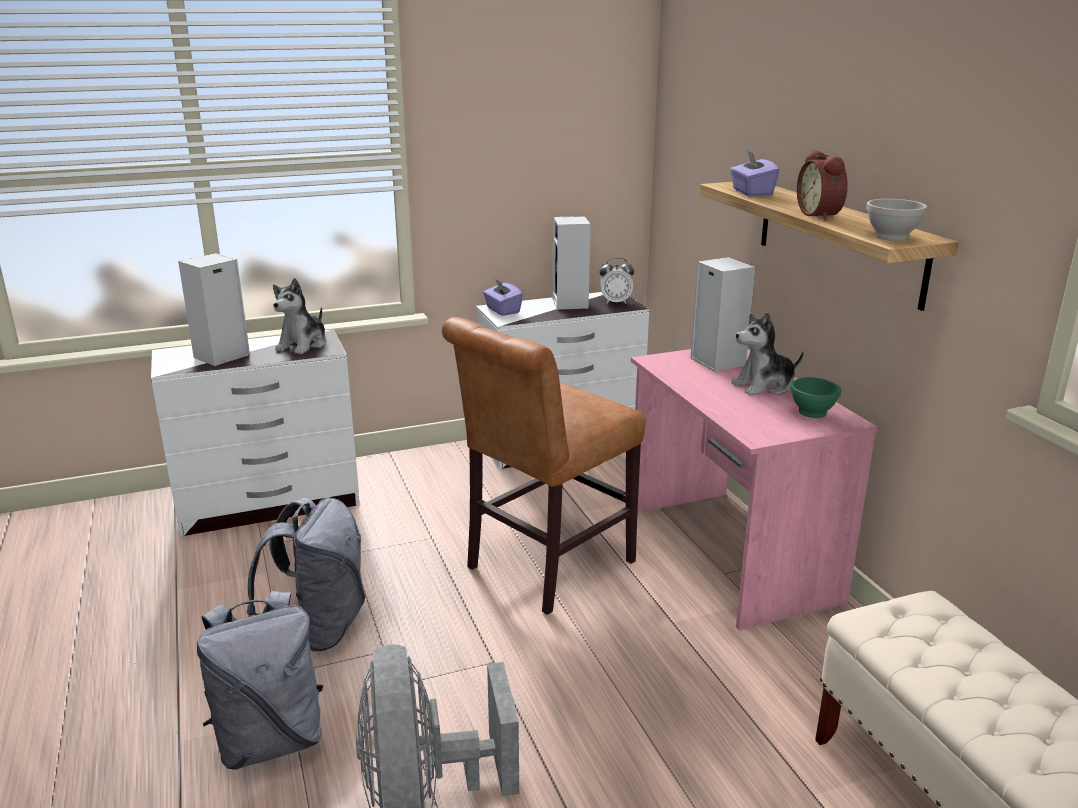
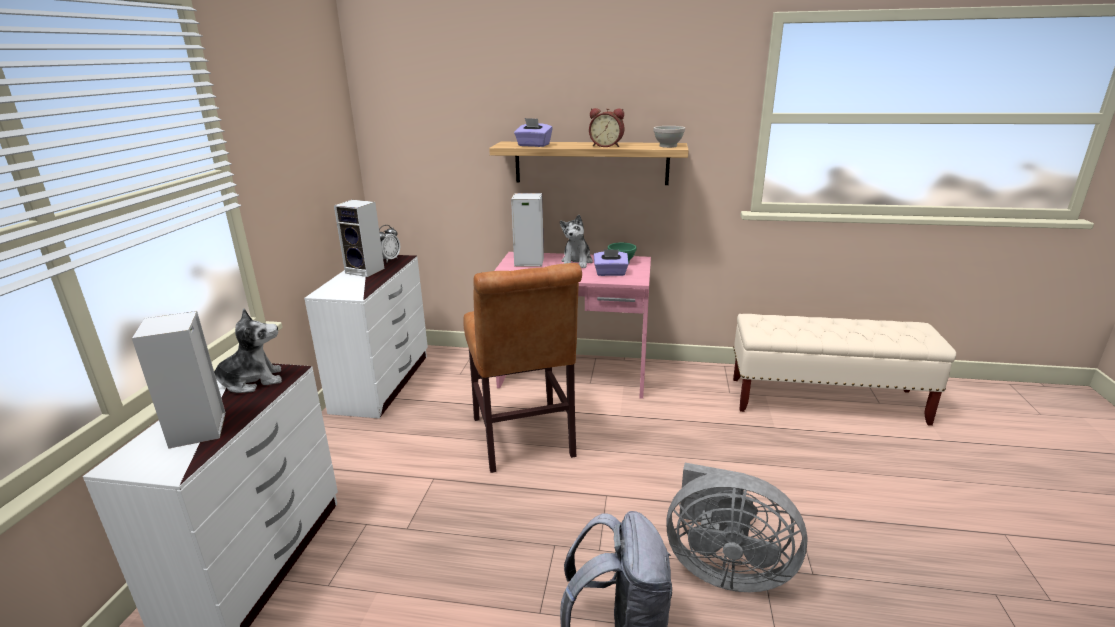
camera: 60 degrees left, 0 degrees up
(303, 344) = (252, 381): plush toy -> plush toy turned 75 degrees counterclockwise
(319, 629) = (496, 576): grey backpack -> none
(502, 310) = (334, 292): purple tissue box -> purple tissue box (610, 273)

